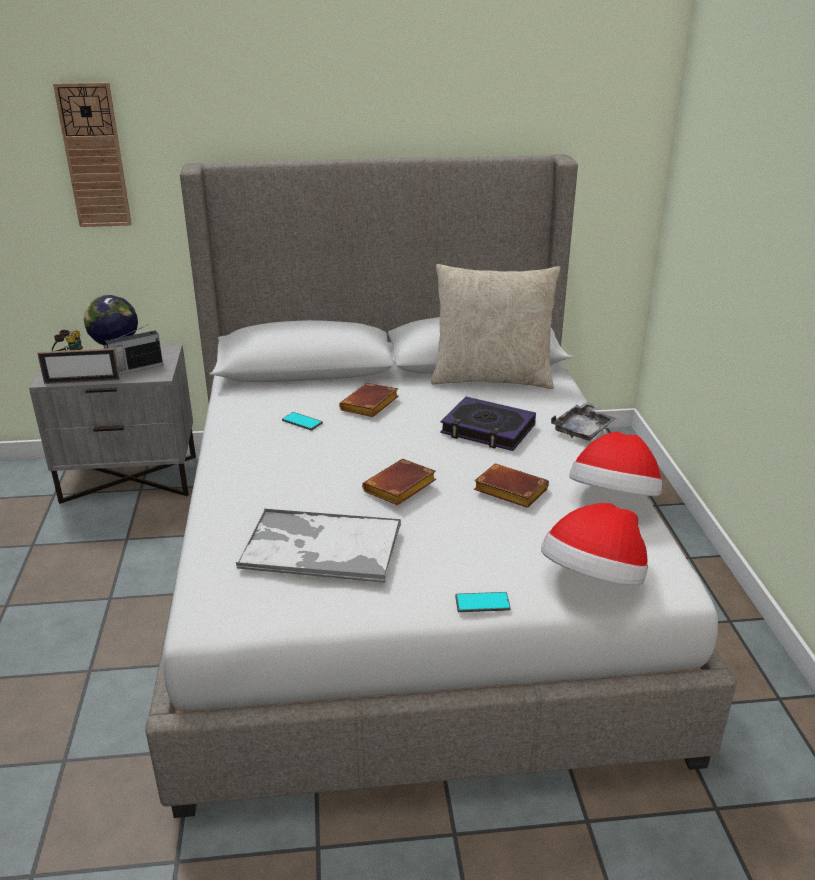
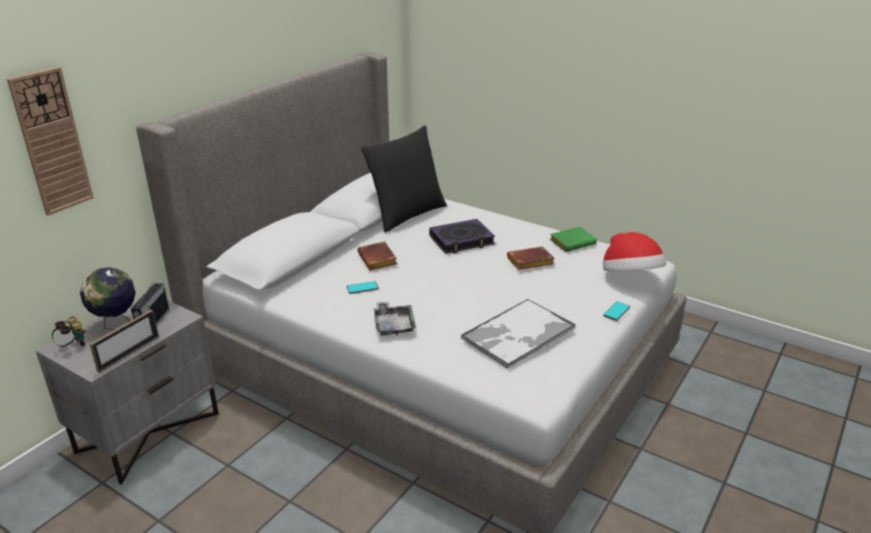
camera: 50 degrees left, 0 degrees up
(400, 489) = (488, 289): brown book -> none
(492, 378) = (406, 214): beige pillow -> black pillow
(583, 430) = (499, 218): grey tray -> grey tray (394, 325)
(613, 500) = (572, 242): hat -> green book

